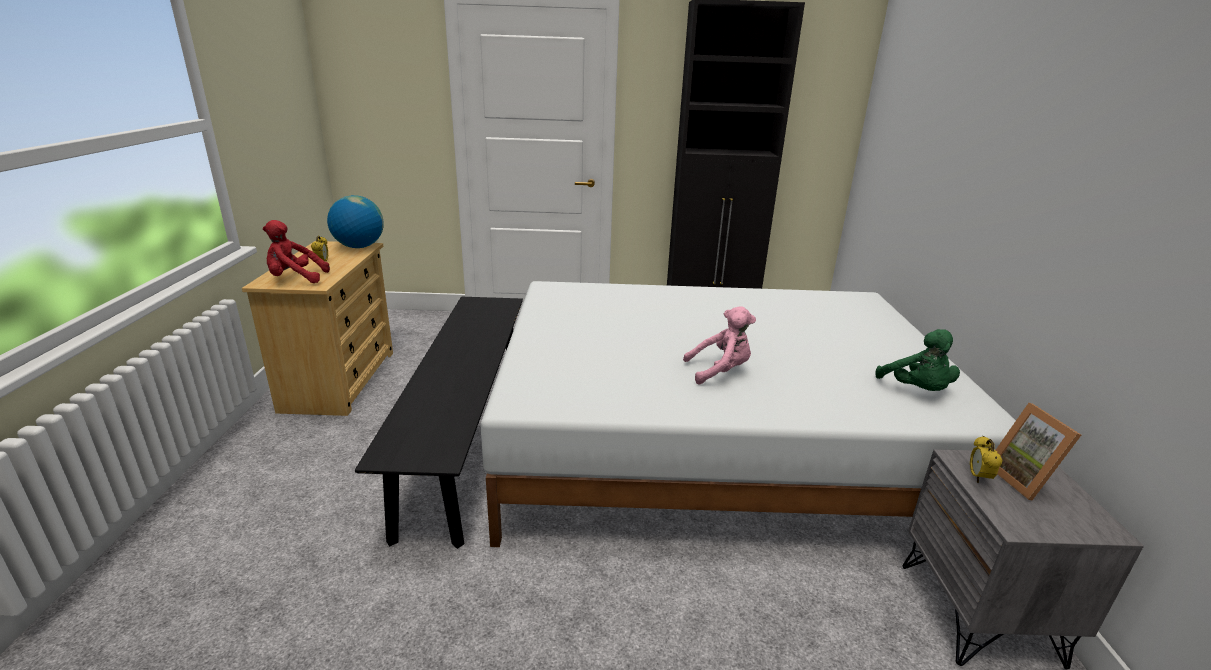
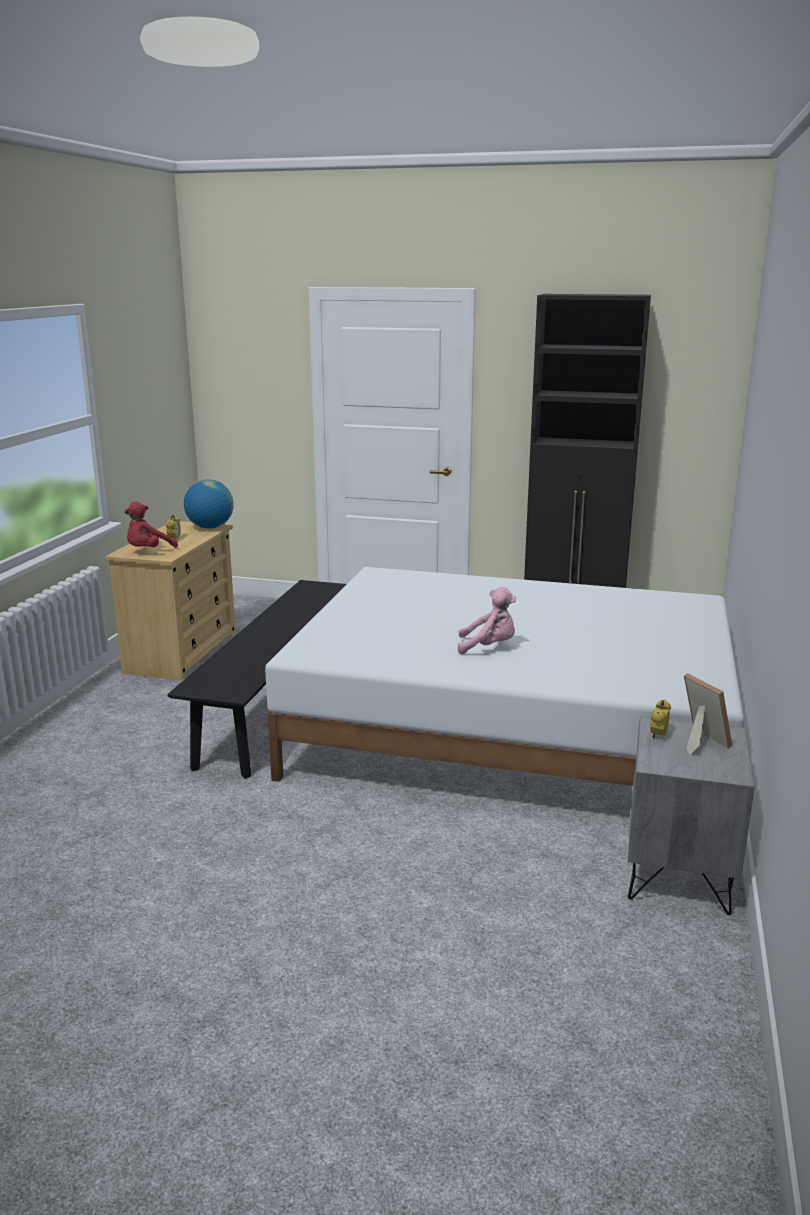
camera: 15 degrees right, 5 degrees down
(295, 279) = (148, 551): red plush toy -> red plush toy turned 60 degrees counterclockwise
(916, 390) = (665, 674): green plush toy -> none
(1024, 480) = (699, 741): picture frame -> picture frame turned 150 degrees clockwise

